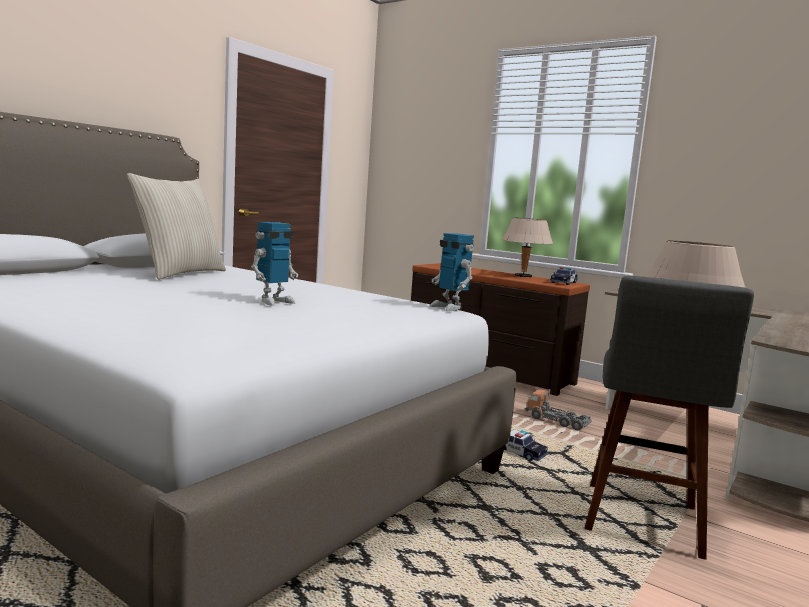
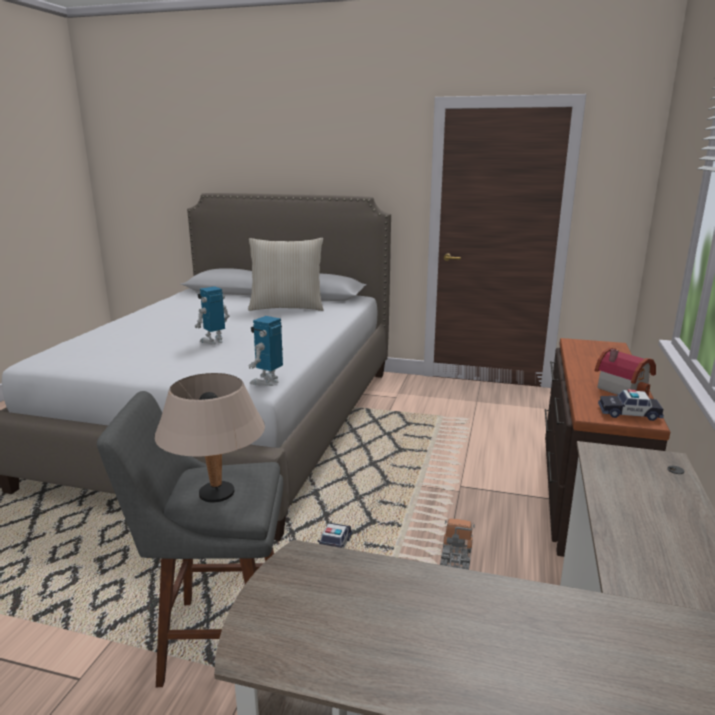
camera: 70 degrees right, 10 degrees up
(274, 301) = (214, 341): toy robot -> toy robot turned 120 degrees clockwise
(523, 276) = (622, 388): beige table lamp -> toy house

